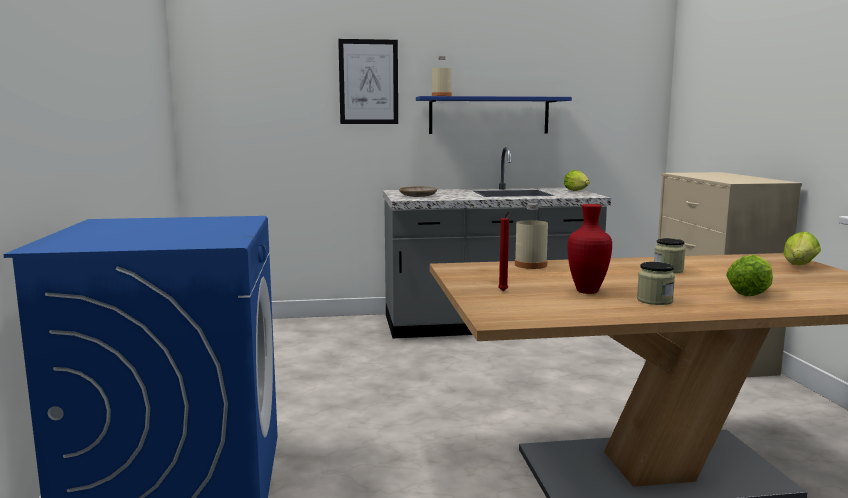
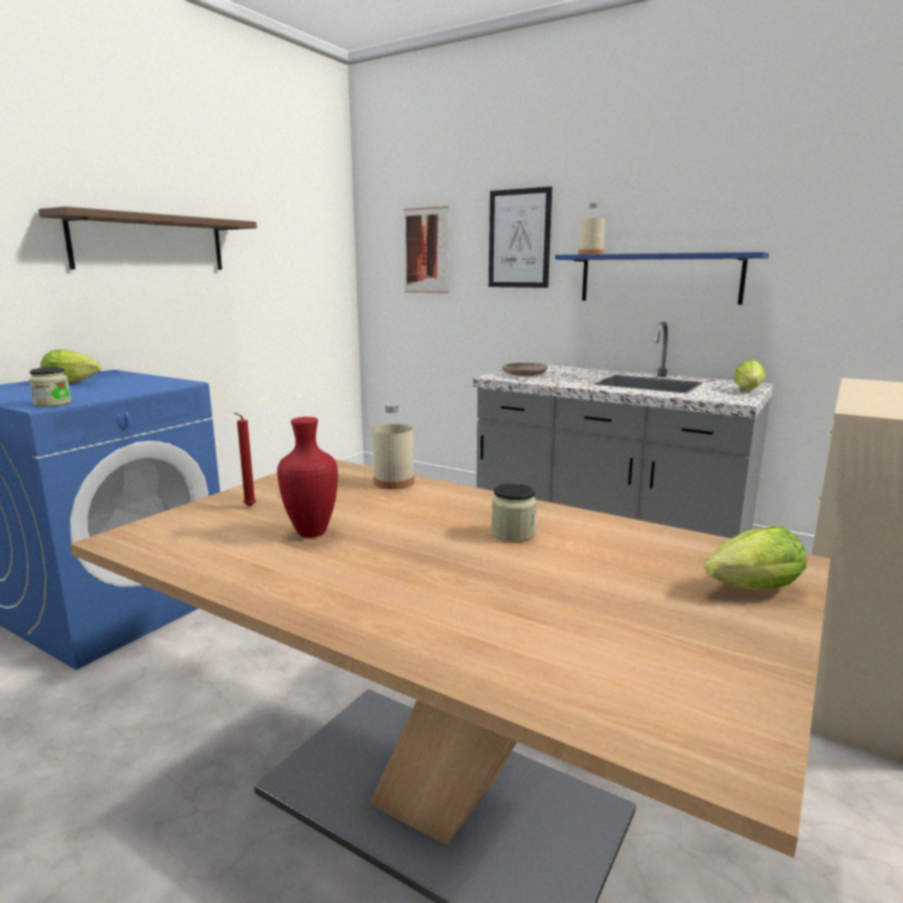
camera: 40 degrees right, 5 degrees up
(91, 71) = (150, 243): none -> brown shelf
(268, 90) = (426, 250): none -> picture
(654, 300) = (323, 570): jar -> jar (52, 403)
(751, 293) = (477, 607): lettuce -> lettuce (74, 383)

